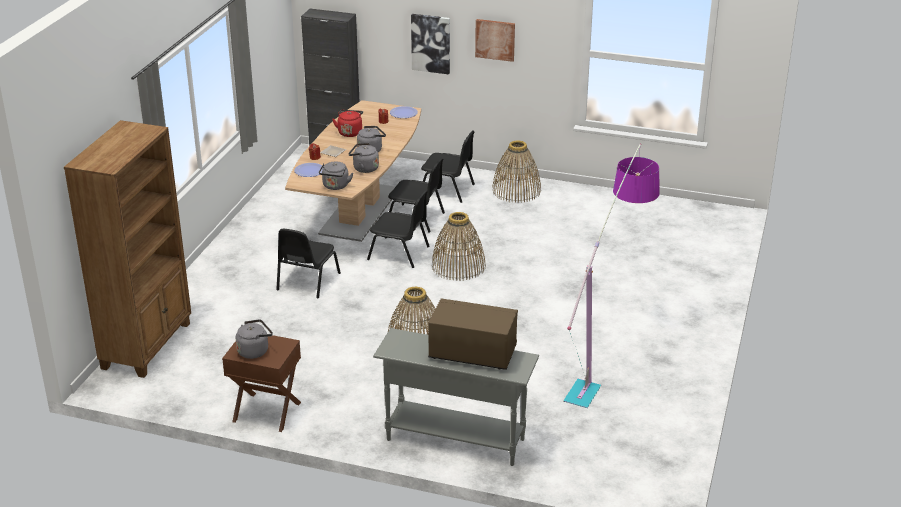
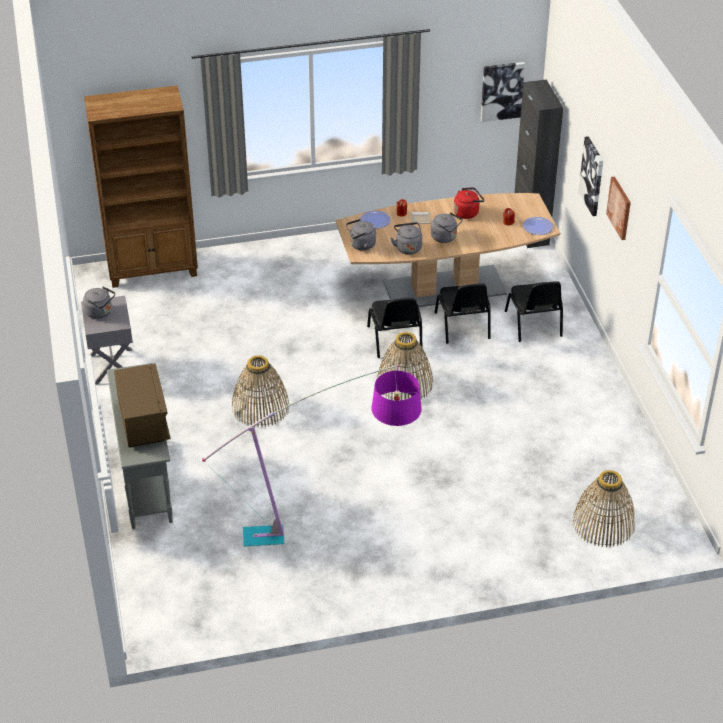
camera: 60 degrees right, 10 degrees up
(266, 412) = (112, 366): brown nightstand -> grey nightstand
(278, 37) = (501, 91): none -> picture
(307, 282) = (304, 308): black chair -> none
(516, 191) = (577, 368): basket -> basket (603, 524)

